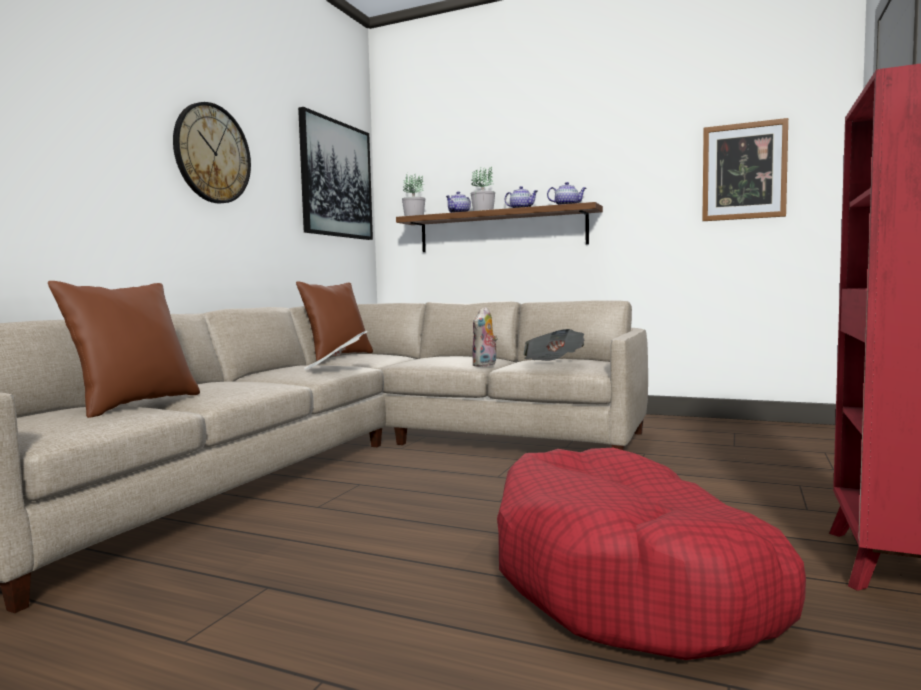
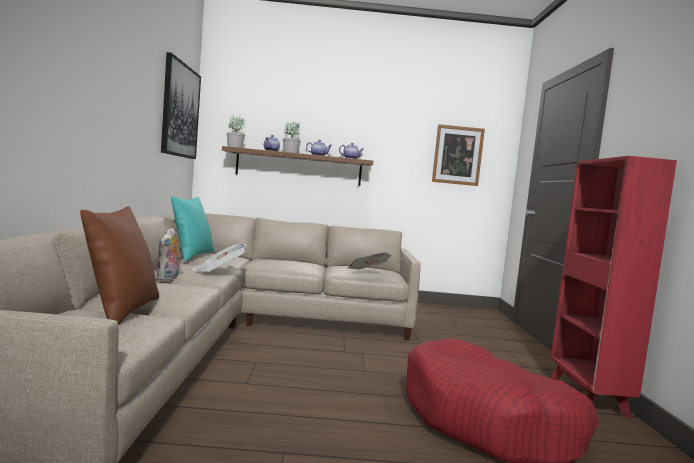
camera: 25 degrees left, 0 degrees up
(212, 154) = (118, 86): wall clock -> none
(337, 356) = (191, 256): brown pillow -> turquoise pillow
(485, 365) = (318, 270): plush toy -> plush toy (168, 279)

